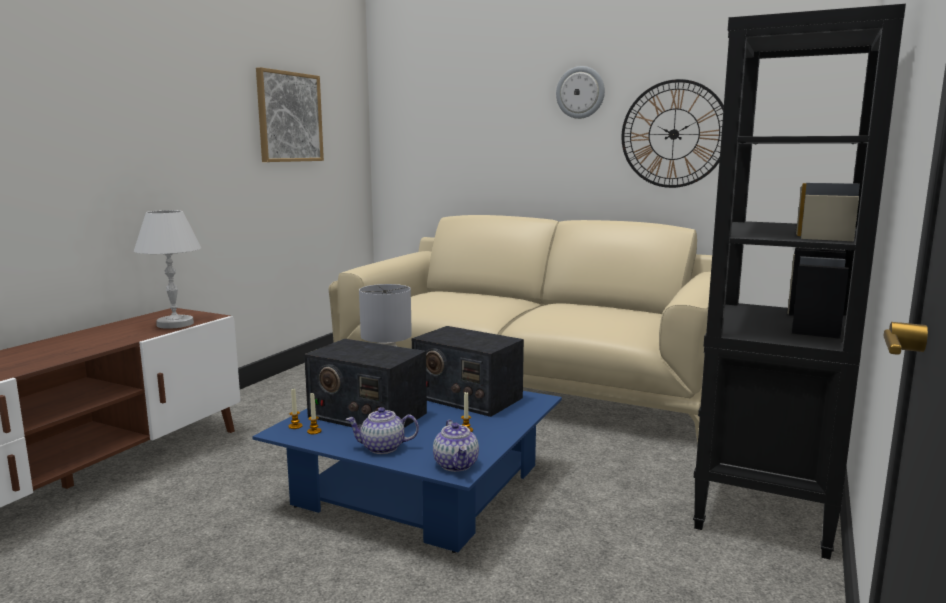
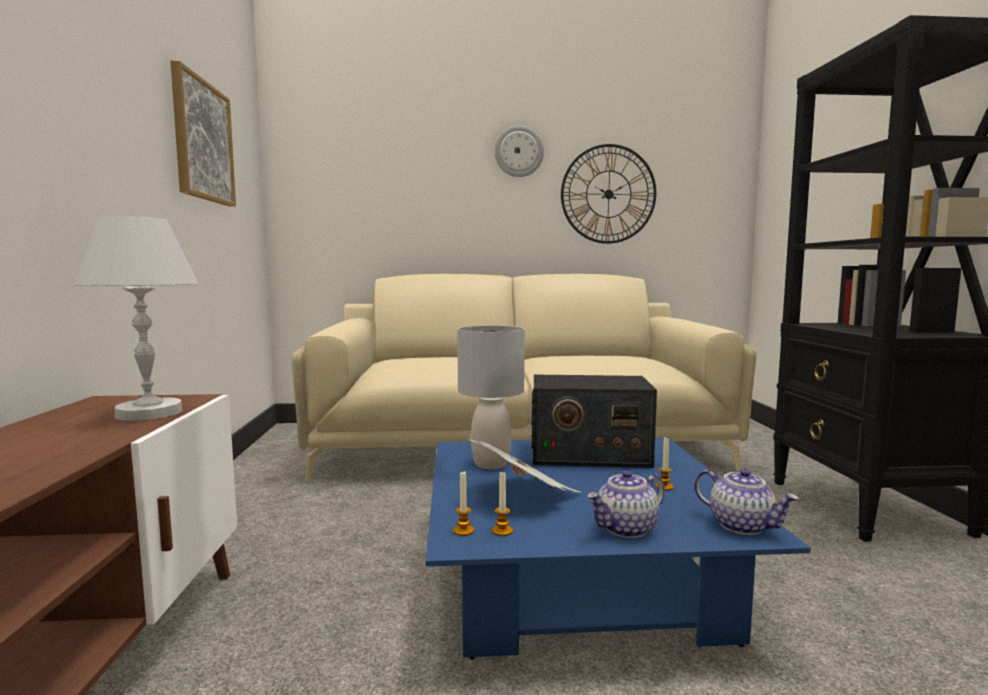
camera: 30 degrees left, 5 degrees down
(367, 415) = (525, 495): radio -> newspaper

